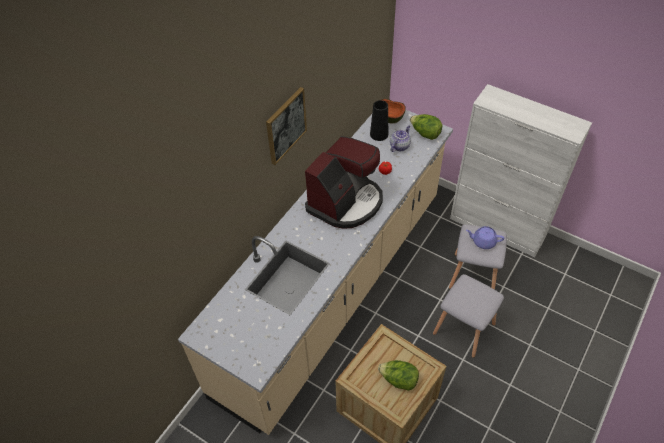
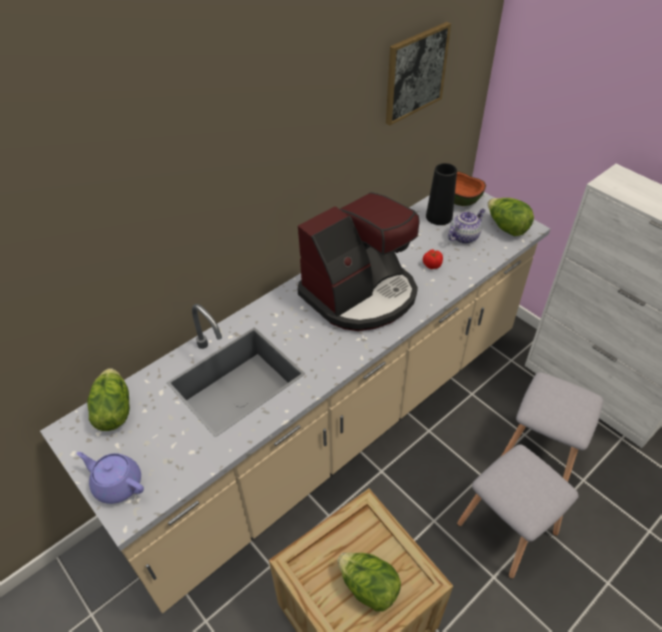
camera: 15 degrees right, 5 degrees down
(219, 315) = (113, 411): none -> lettuce
(285, 125) = (277, 147): picture -> picture (415, 73)
(483, 241) = (563, 403): purple teapot -> purple teapot (117, 484)

